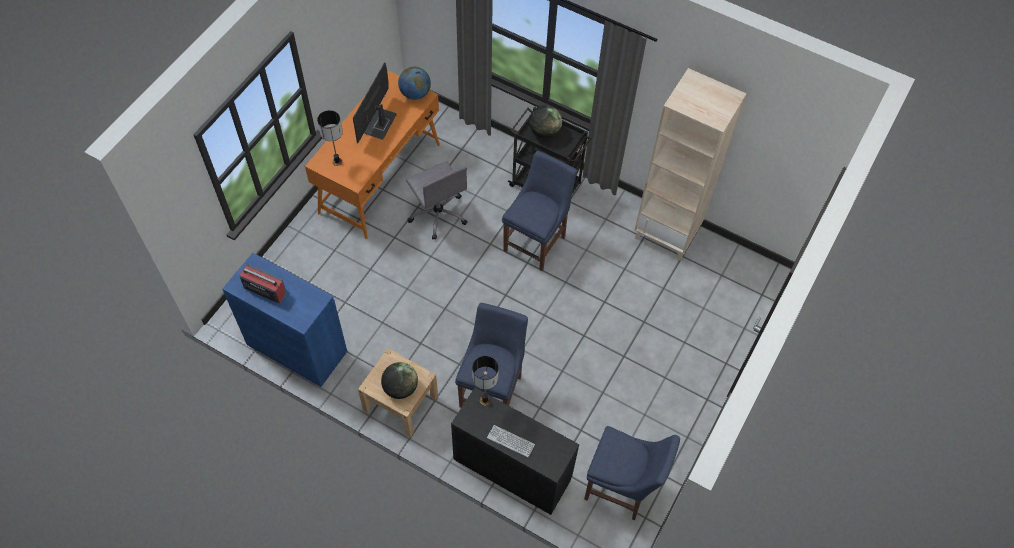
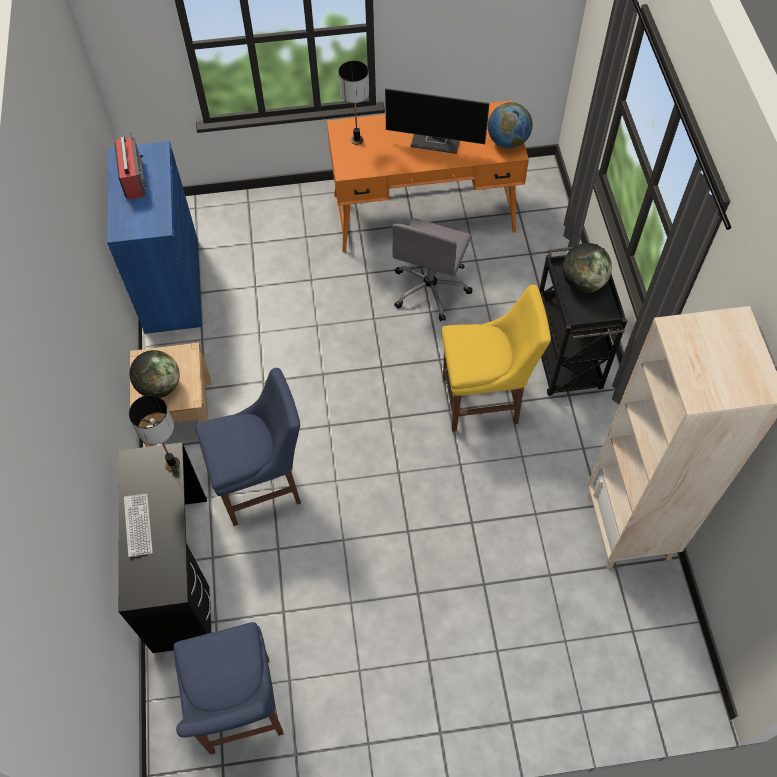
camera: 55 degrees right, 0 degrees up
(379, 124) = (437, 140): monitor -> monitor turned 150 degrees counterclockwise
(536, 241) = (484, 400): blue chair -> yellow chair

